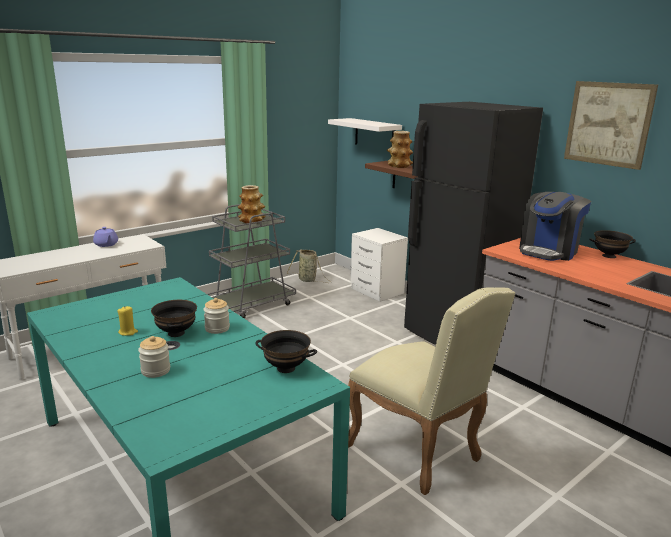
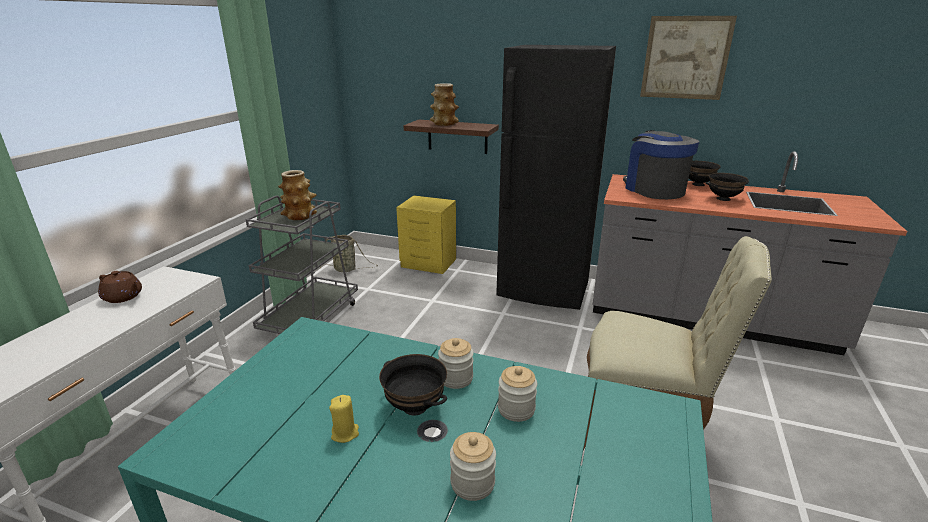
camera: 30 degrees left, 5 degrees up
(106, 245) = (123, 297): purple teapot -> brown teapot
(227, 352) = (516, 409): none -> jar
(285, 368) = (610, 404): black bowl -> black bowl (723, 199)
(374, 134) = (396, 91): white shelf -> none
(377, 291) = (429, 263): white nightstand -> yellow nightstand
(549, 251) = (654, 190): coffee machine -> coffee machine turned 150 degrees clockwise

